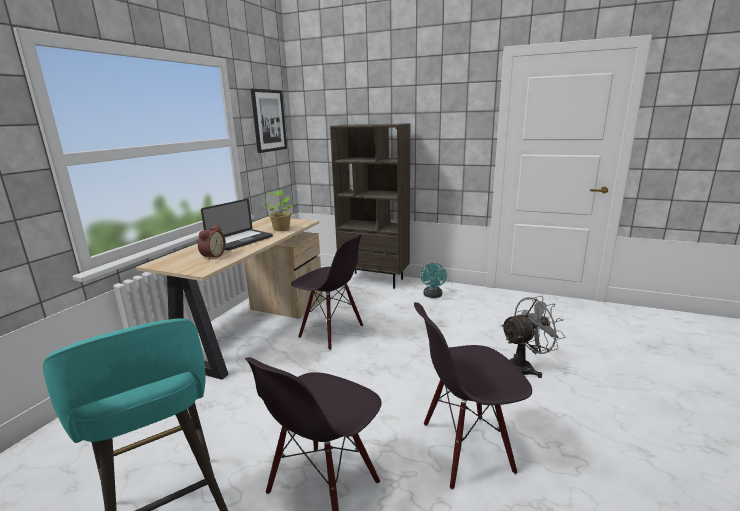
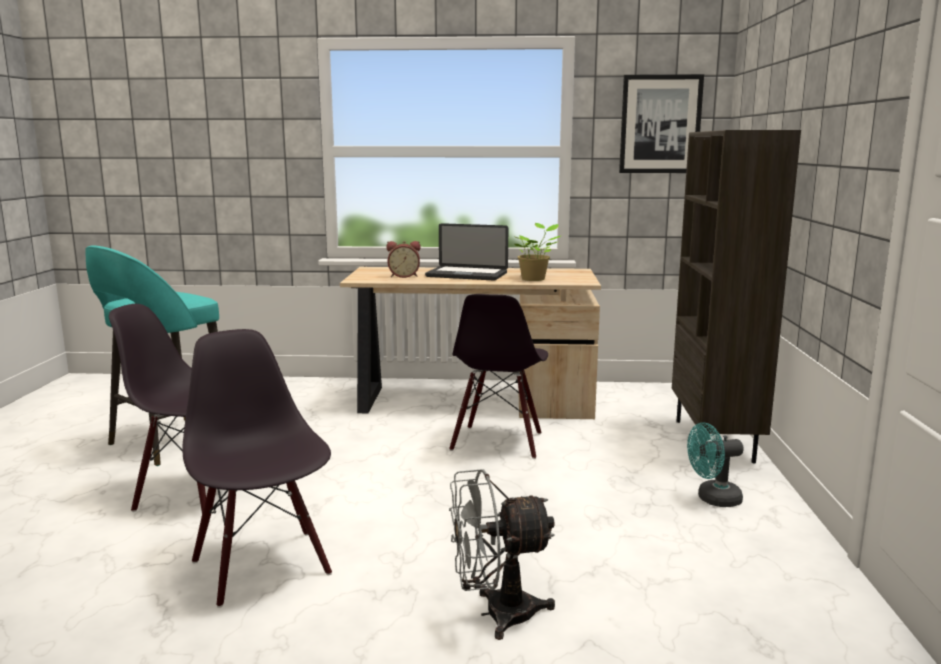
camera: 70 degrees right, 5 degrees down
(524, 367) = (496, 614): grey fan -> grey fan turned 120 degrees clockwise

